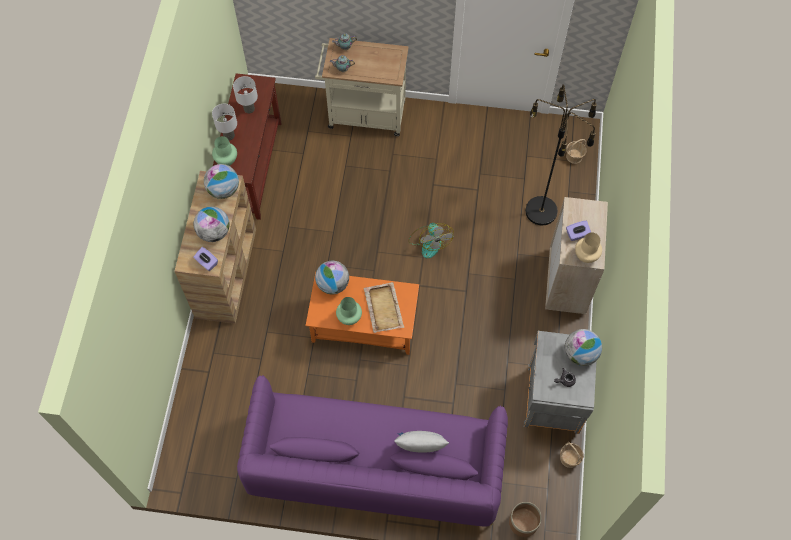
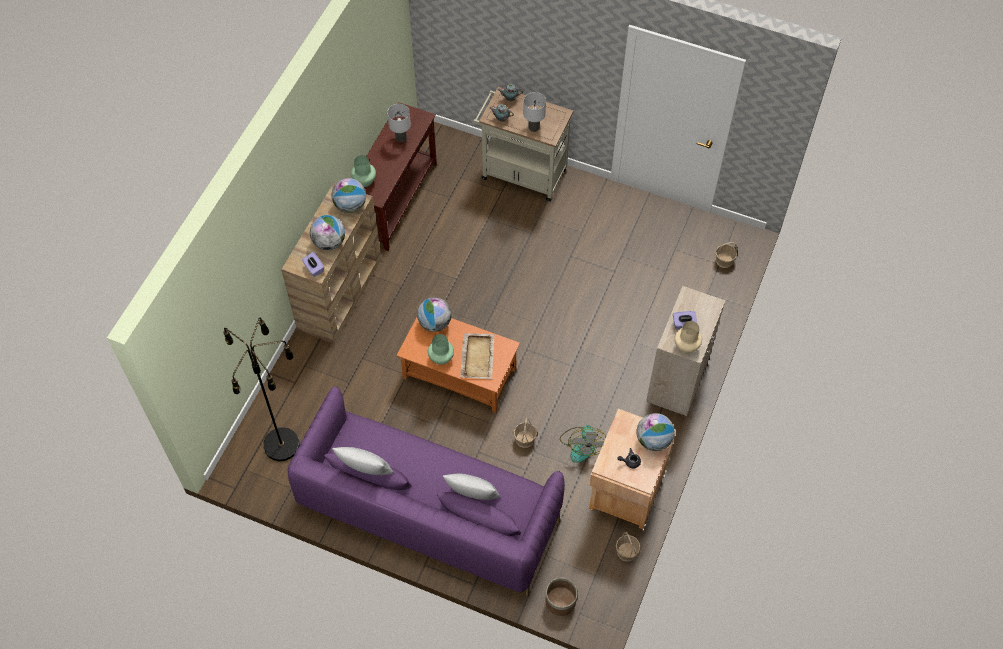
camera: 15 degrees right, 5 degrees down
(229, 136) = (374, 160): white table lamp -> white table lamp (534, 128)
(314, 453) = (365, 471): none -> grey pillow
(429, 242) = (549, 310): fan -> fan (582, 444)
(443, 373) = (524, 439): none -> basket
(542, 211) = (673, 306): floor lamp -> floor lamp (282, 445)
(552, 402) = (626, 493): grey cart -> brown cart

